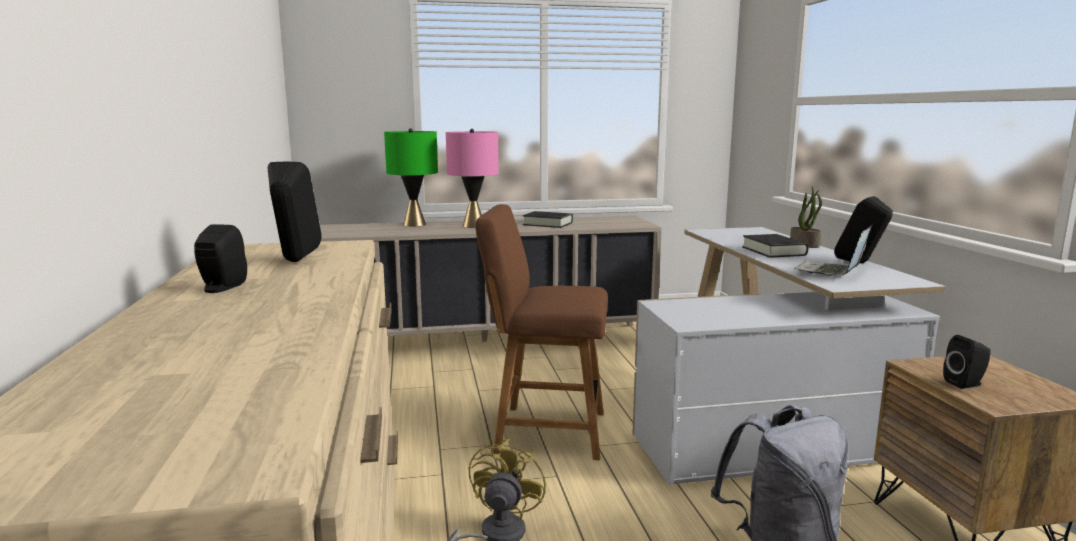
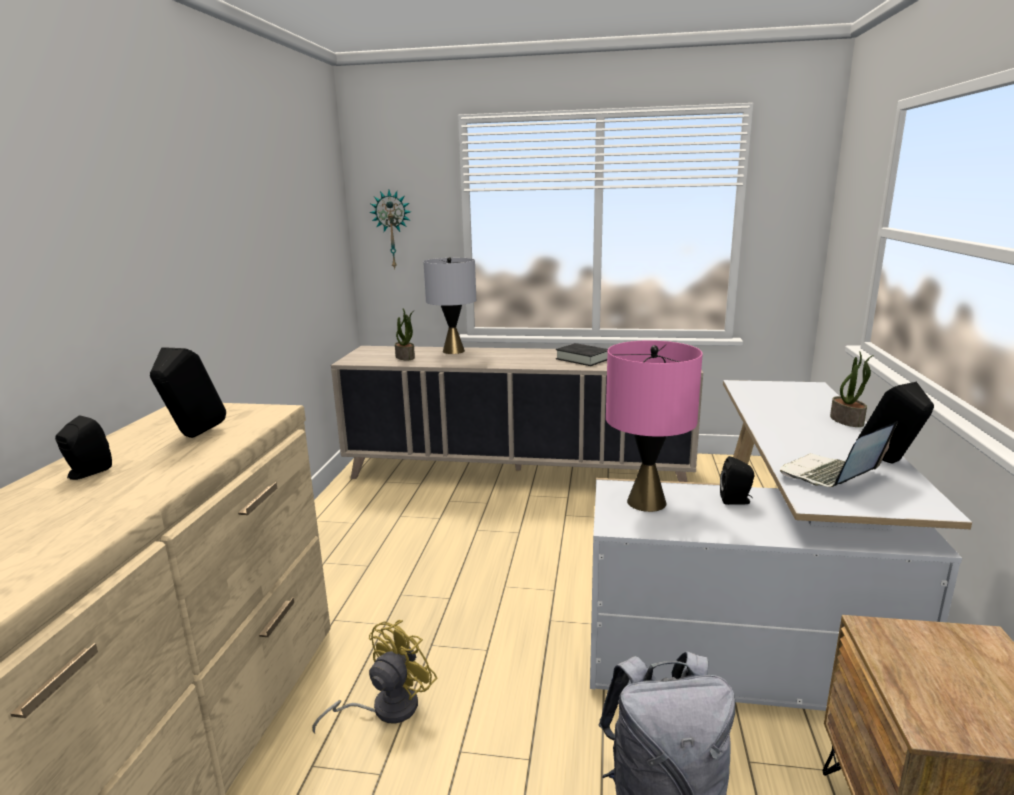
camera: 20 degrees right, 5 degrees up
(337, 104) = (392, 229): none -> wall clock
(369, 230) = (405, 357): none -> potted plant
(414, 224) = (453, 351): green table lamp -> grey table lamp
(473, 226) = (506, 357): pink table lamp -> pink table lamp (646, 502)
(544, 431) = (508, 592): brown chair -> none
(773, 251) = (794, 428): black book -> none
(966, 384) = (920, 679): black speaker -> black speaker (736, 501)

